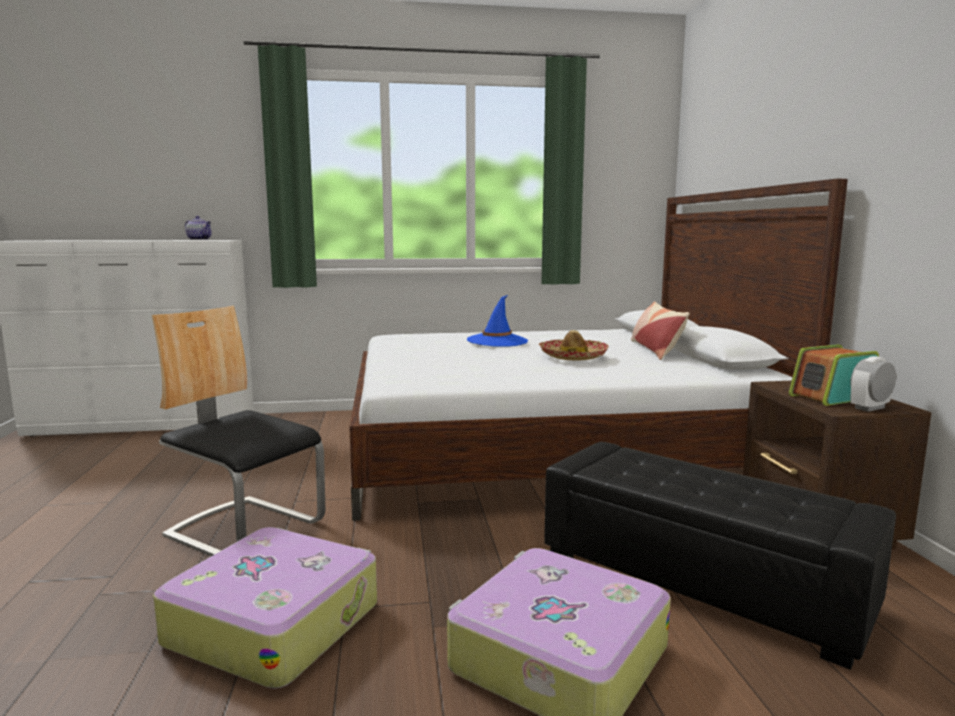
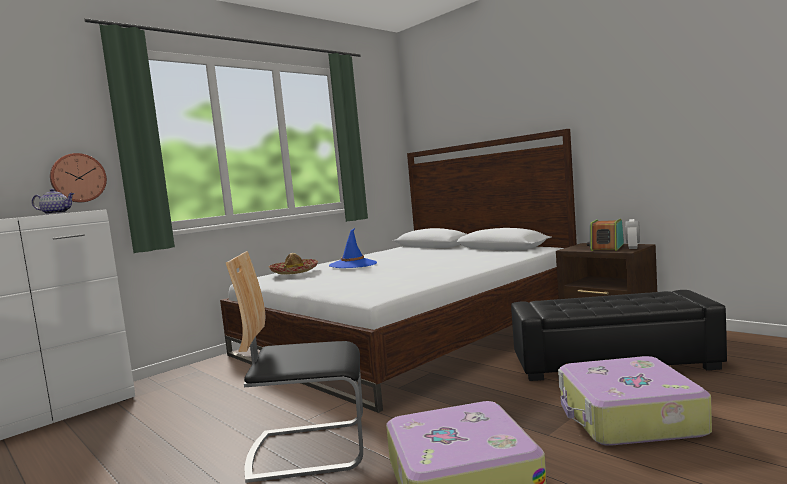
camera: 35 degrees left, 5 degrees down
(234, 206) = (78, 178): none -> wall clock
(572, 357) = (429, 261): hat -> hat (294, 272)
(656, 350) = (457, 250): pillow -> none

